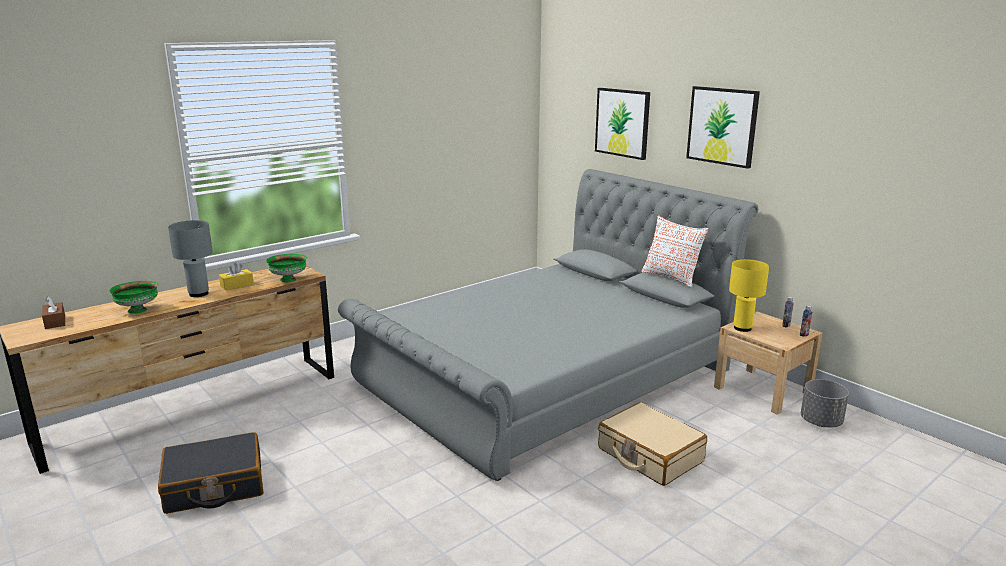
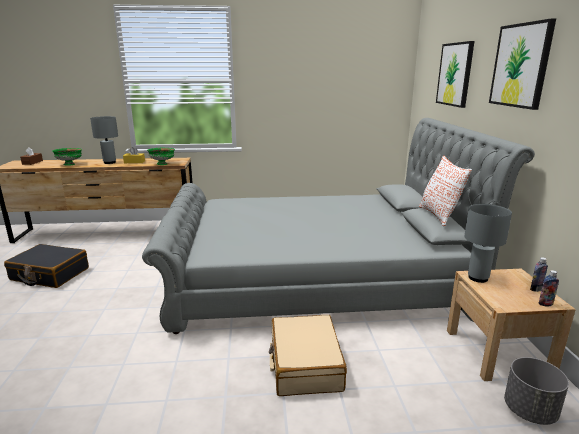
camera: 35 degrees right, 0 degrees up
(743, 328) = (478, 278): yellow table lamp -> grey table lamp

